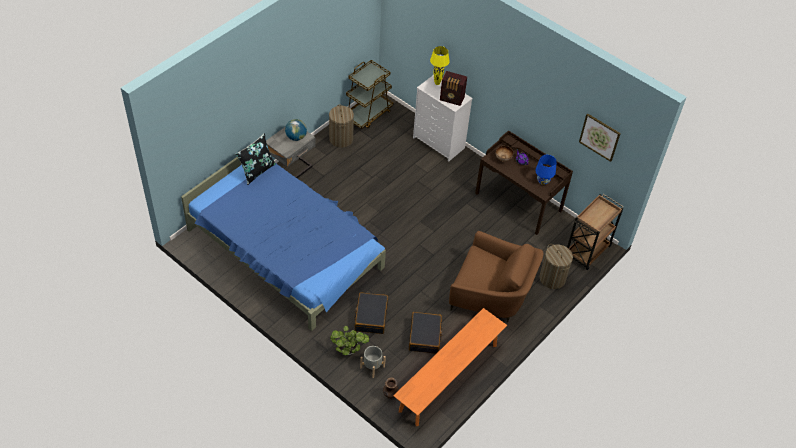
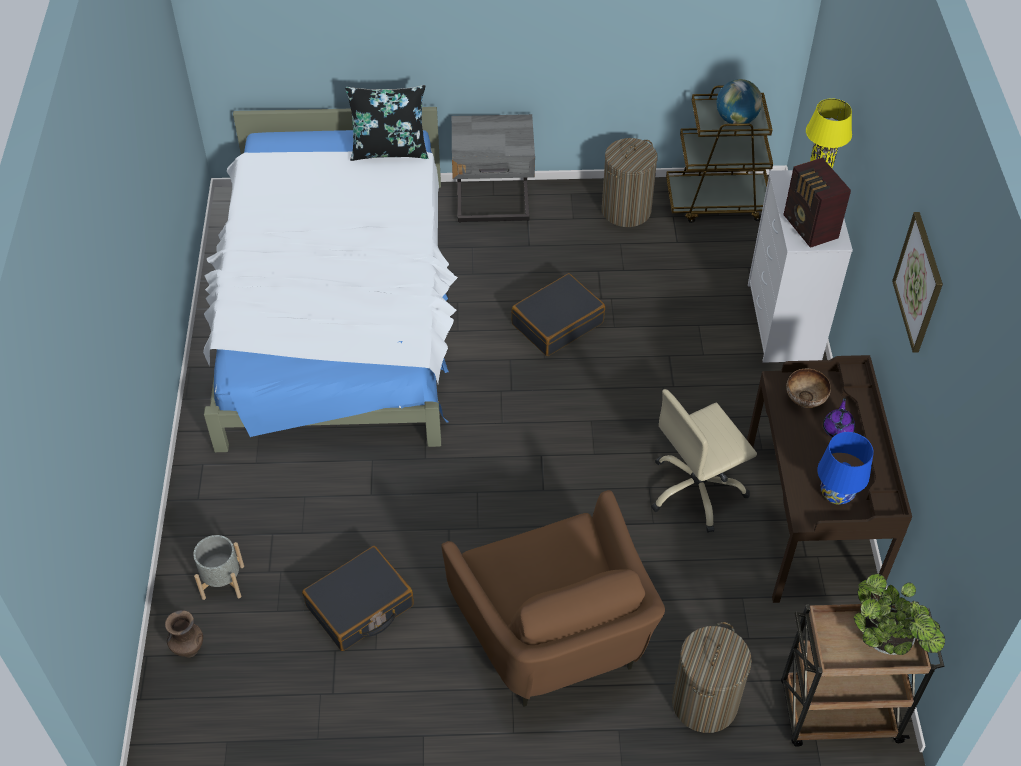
camera: 50 degrees right, 0 degrees up
(286, 250) = (337, 310): blue bed -> white bed
(296, 137) = (505, 139): globe -> globe (736, 119)
(349, 350) = (226, 526): potted plant -> potted plant (888, 643)
(371, 317) = (322, 504): black suitcase -> black suitcase (557, 323)
(448, 377) = (308, 706): orange bench -> none
(477, 218) = (696, 490): none -> beige office chair
(599, 137) = (967, 461): picture -> picture (919, 282)

